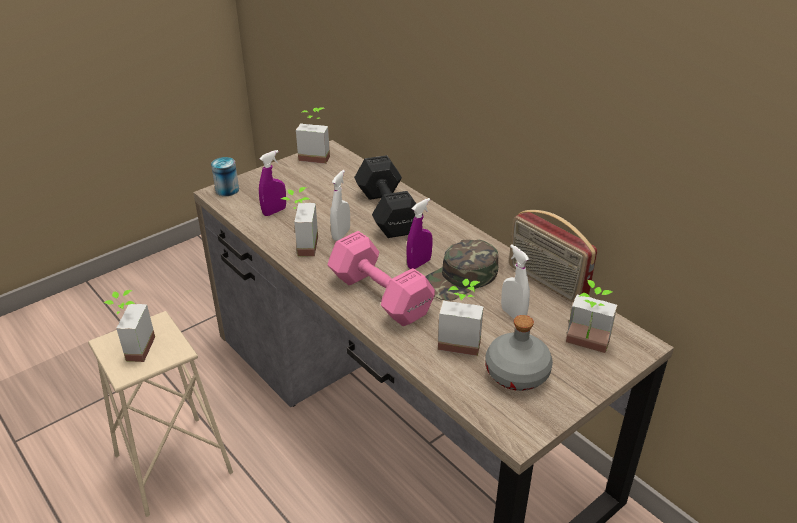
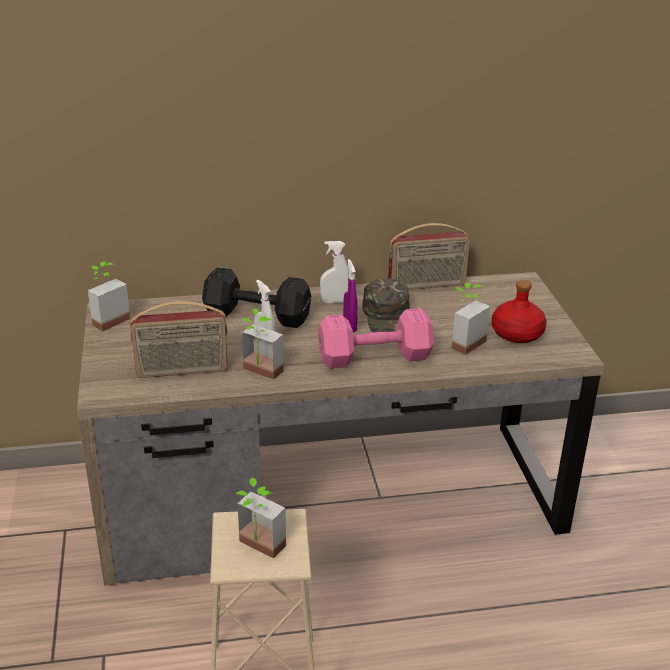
camera: 60 degrees left, 5 degrees down
(227, 190) = (103, 387): can -> none
(274, 211) = (182, 371): purple spray bottle -> radio
(513, 314) = (452, 311): white spray bottle -> white spray bottle (334, 301)
(516, 374) = (517, 334): grey bottle -> red bottle
(585, 346) = (510, 299): potted plant -> none

